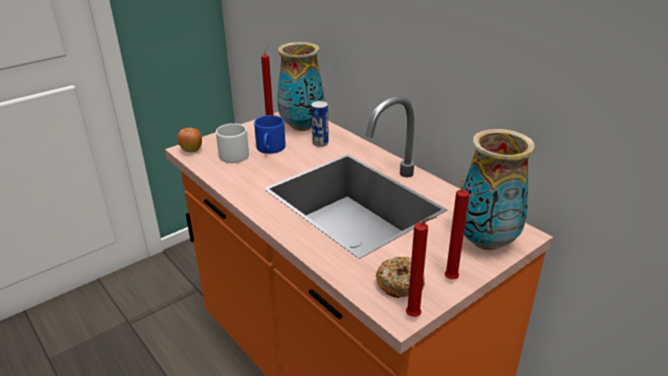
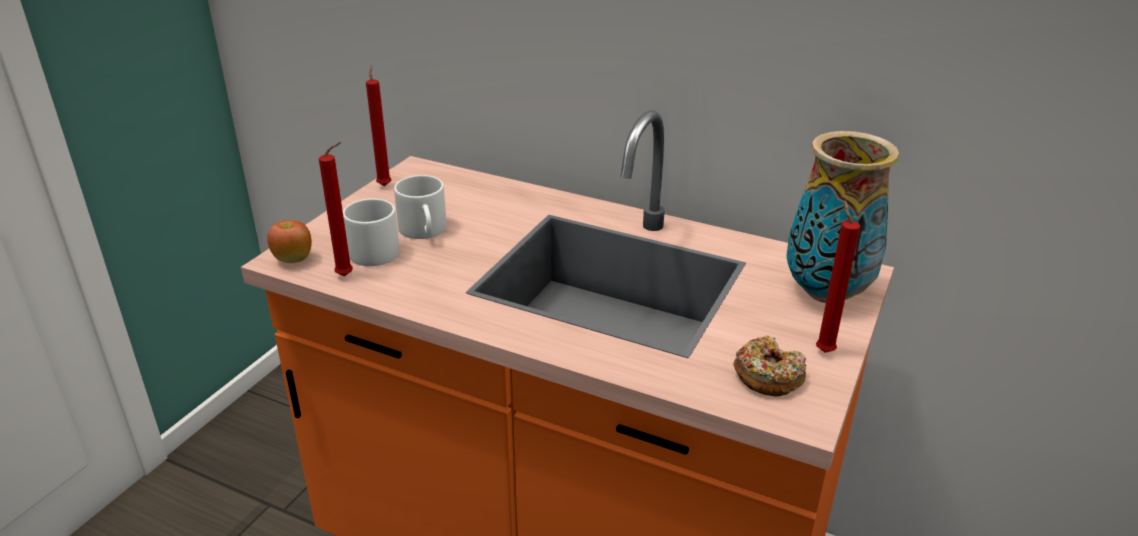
camera: 25 degrees left, 0 degrees up
(270, 149) = (425, 231): blue mug -> white mug
(302, 126) = (445, 187): vase -> none
(320, 143) = (494, 206): can -> none
(415, 316) = (823, 413): red candle -> red candle (347, 276)

